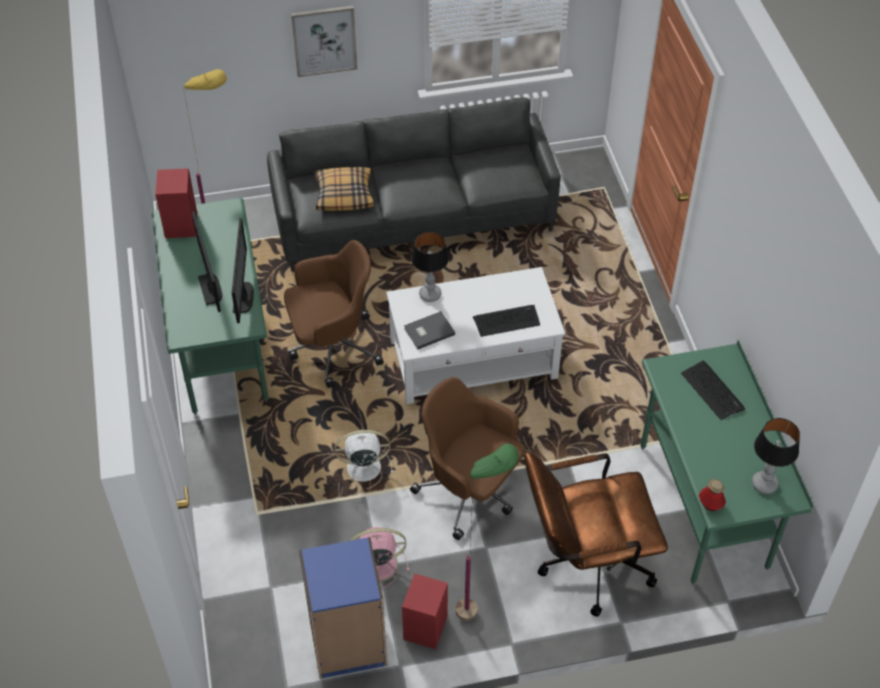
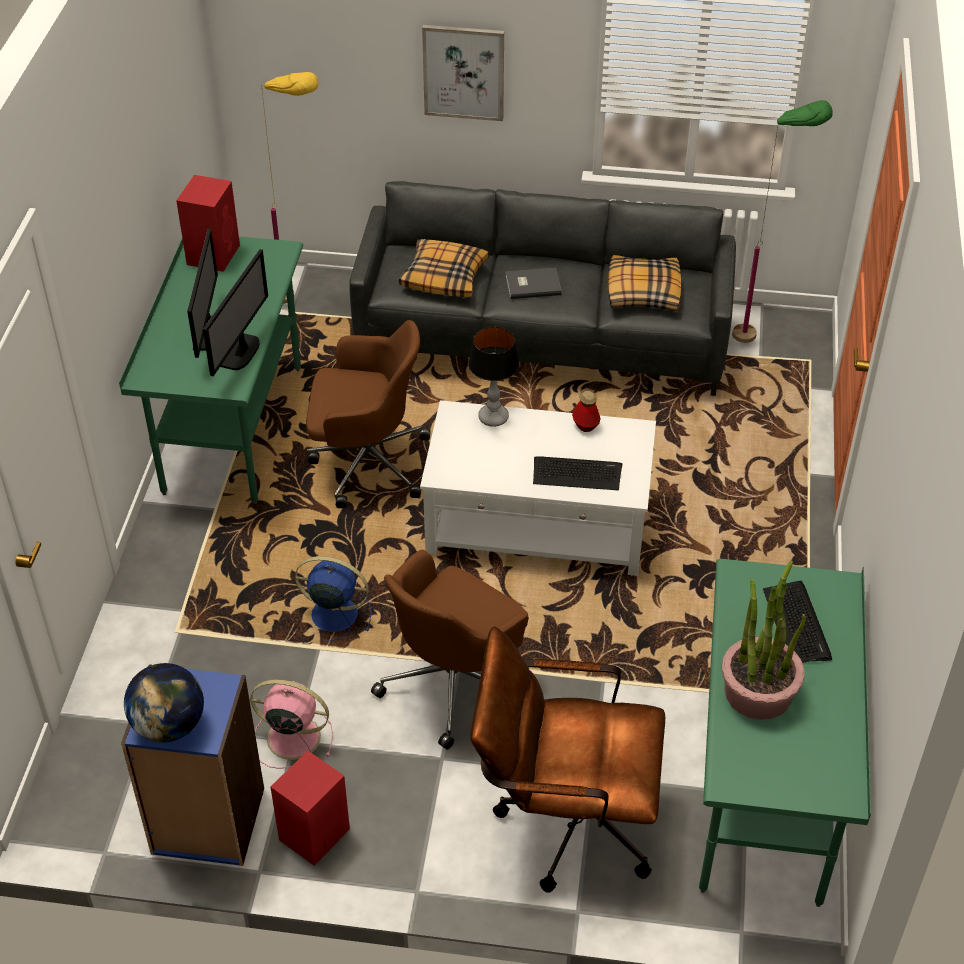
camera: 20 degrees right, 5 degrees down
(336, 588) = (169, 725): none -> globe
(362, 468) = (332, 614): white fan -> blue fan
(428, 331) = (469, 460): grey book -> grey book (532, 284)
(470, 491) = (455, 682): brown office chair -> brown office chair turned 105 degrees counterclockwise
(481, 603) = (402, 826): green floor lamp -> green floor lamp (762, 336)
(489, 171) = (642, 292): none -> pillow
(709, 444) = (758, 691): none -> potted plant
(710, 504) = (722, 769): bottle -> bottle (585, 425)
(765, 484) = (815, 766): table lamp -> none

